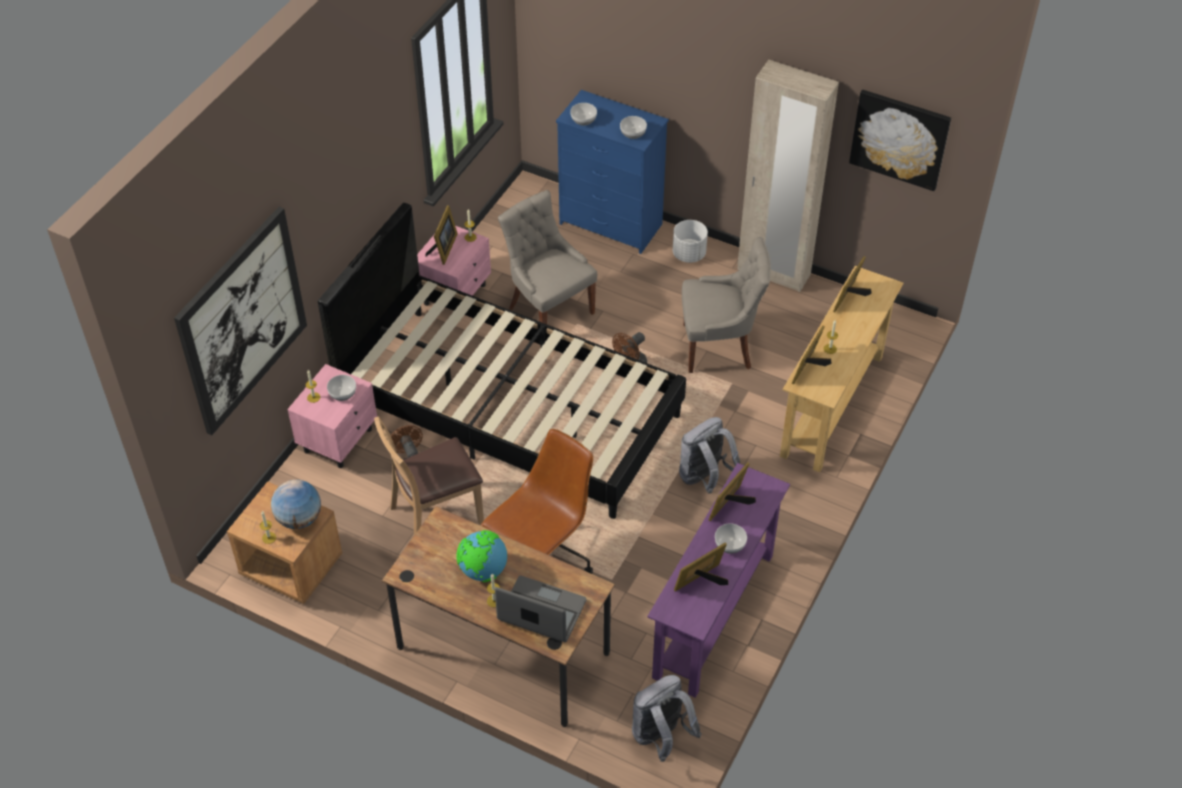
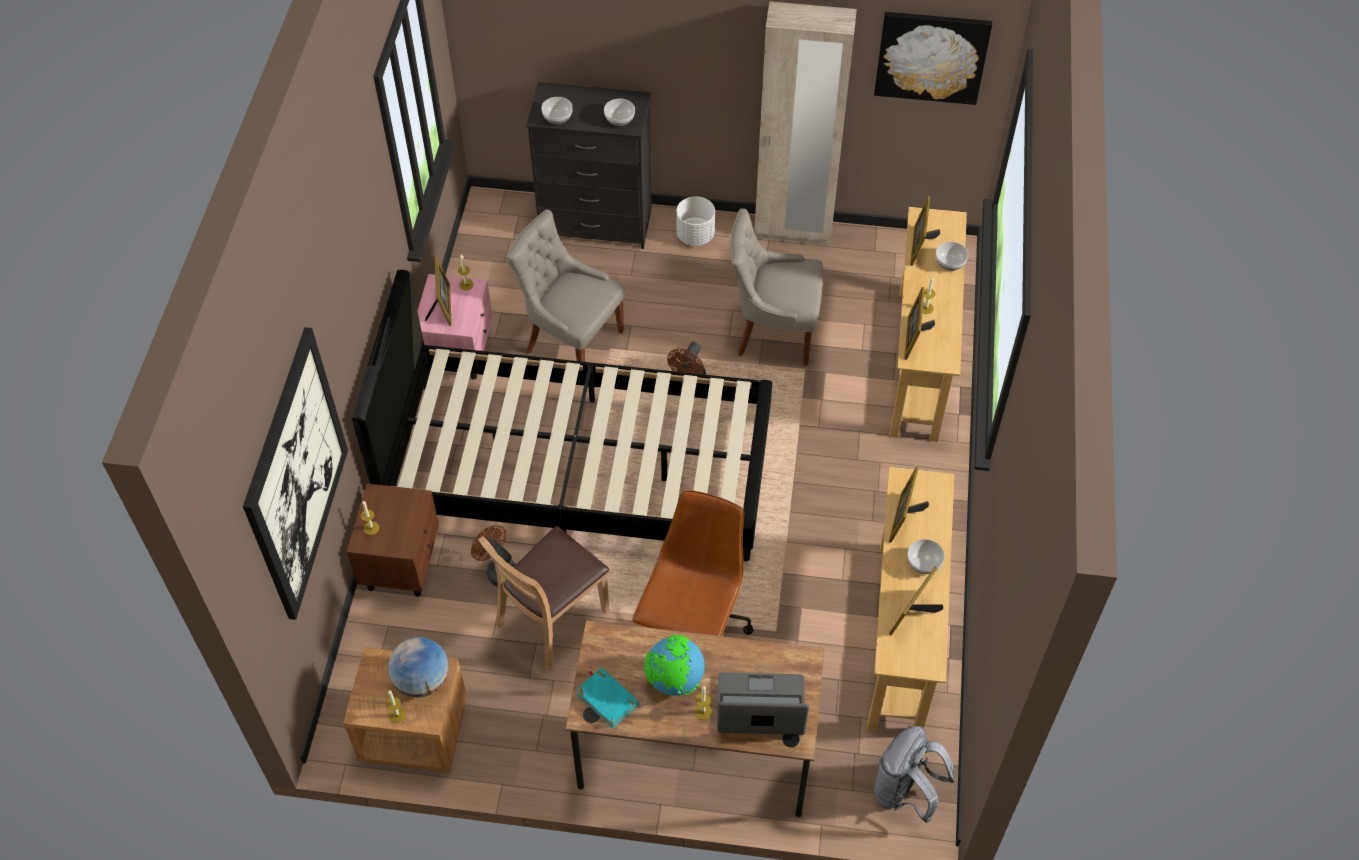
camera: 20 degrees left, 5 degrees up
(339, 439) = (402, 563): pink nightstand -> brown nightstand
(342, 394) = (403, 514): bowl -> bowl (949, 263)
(424, 568) = (607, 699): none -> turquoise book
(611, 224) = (597, 224): blue dresser -> black dresser
(704, 478) = (823, 484): grey backpack -> none
(714, 615) = (901, 636): purple console table -> beige console table
(719, 347) = (773, 332): grey chair -> grey chair turned 150 degrees counterclockwise

